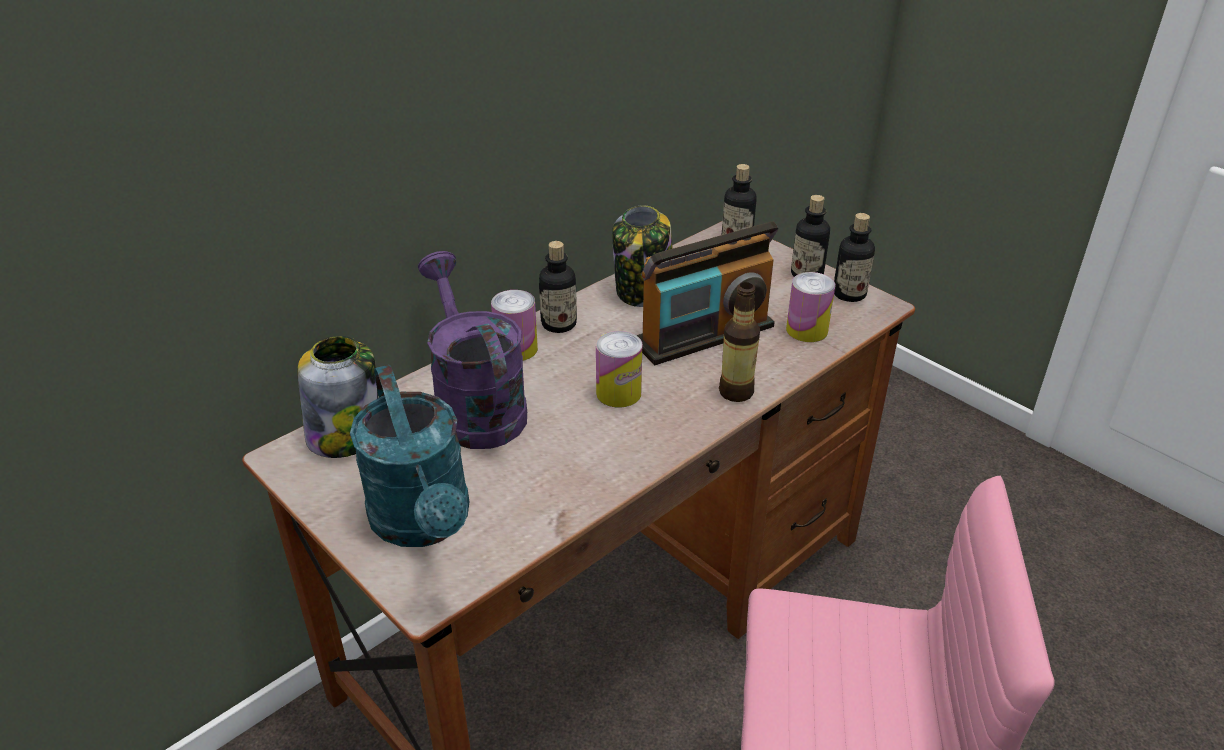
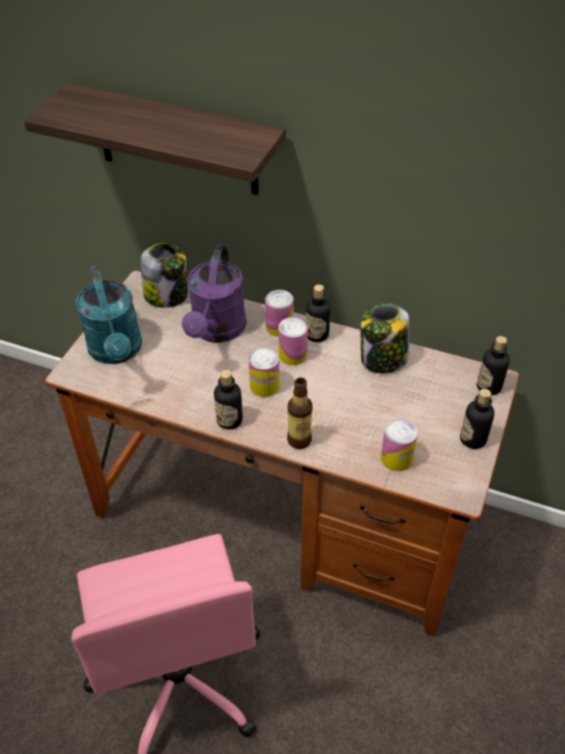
camera: 65 degrees right, 10 degrees up
(277, 149) = (177, 141): none -> shelf
(425, 524) = (117, 352): turquoise watering can -> turquoise watering can turned 60 degrees counterclockwise
(474, 406) = (217, 331): purple watering can -> purple watering can turned 150 degrees clockwise
(579, 353) = (292, 354): none -> can
(704, 335) = (352, 405): radio -> none
(849, 294) = (464, 471): bottle -> bottle (229, 420)

